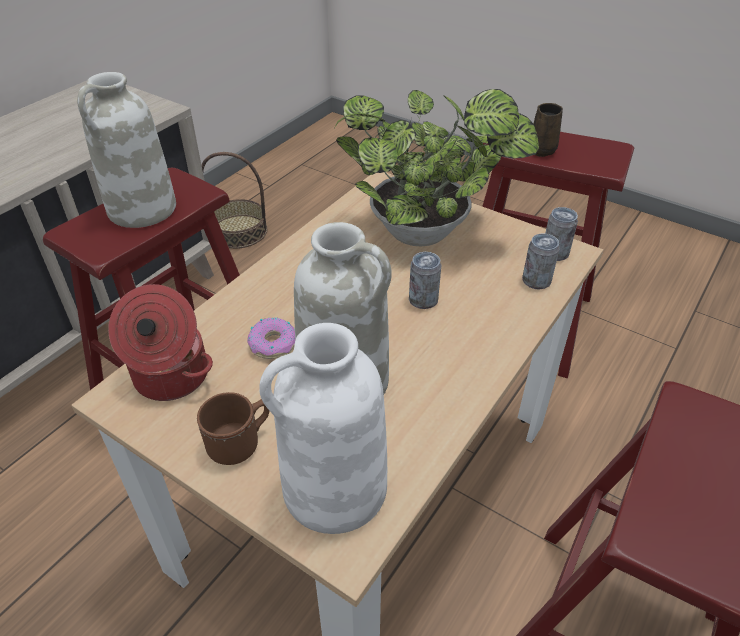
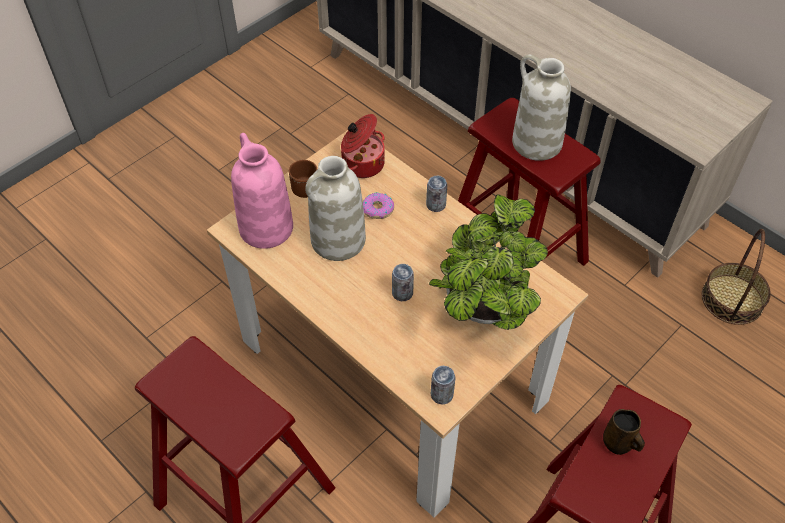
camera: 100 degrees right, 10 degrees up
(334, 490) = (265, 227): white vase -> pink vase
(536, 281) = (409, 370): can -> can (436, 205)

